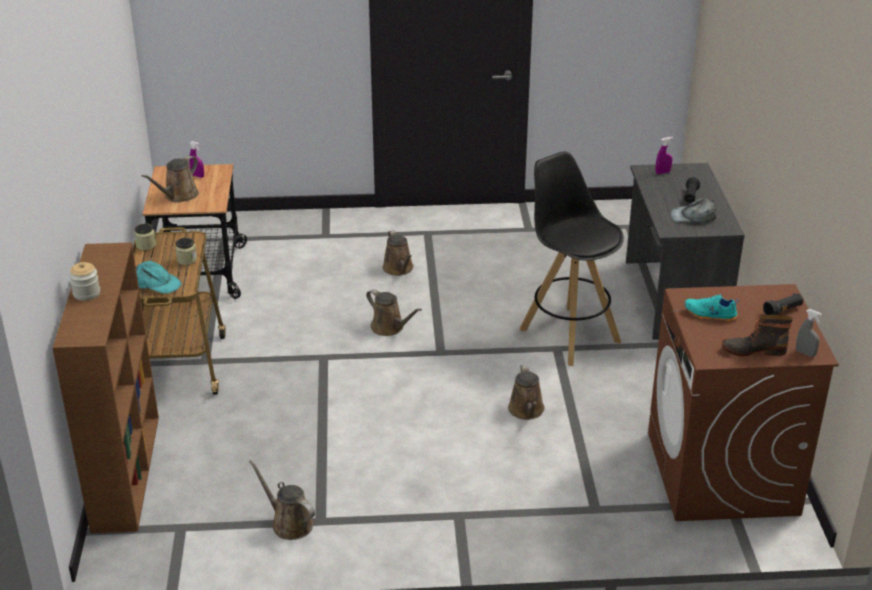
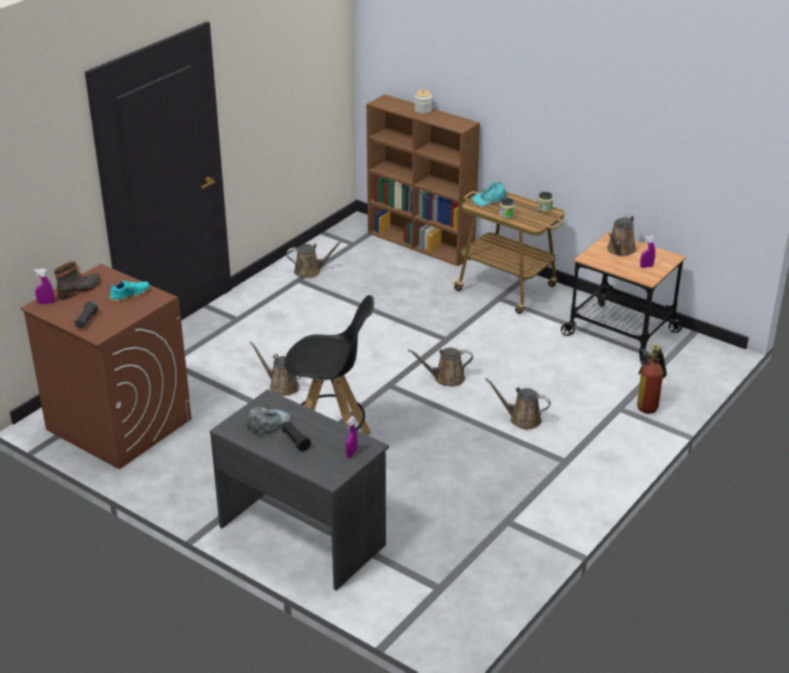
camera: 130 degrees right, 0 degrees up
(179, 196) = (620, 250): brown watering can -> brown watering can turned 135 degrees counterclockwise
(301, 225) = (650, 403): none -> fire extinguisher
(805, 353) = (46, 303): grey spray bottle -> purple spray bottle

